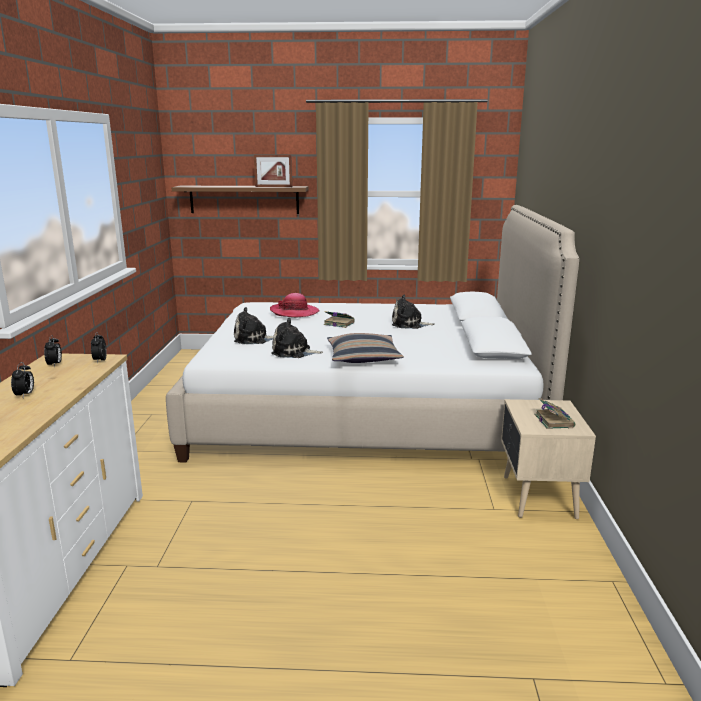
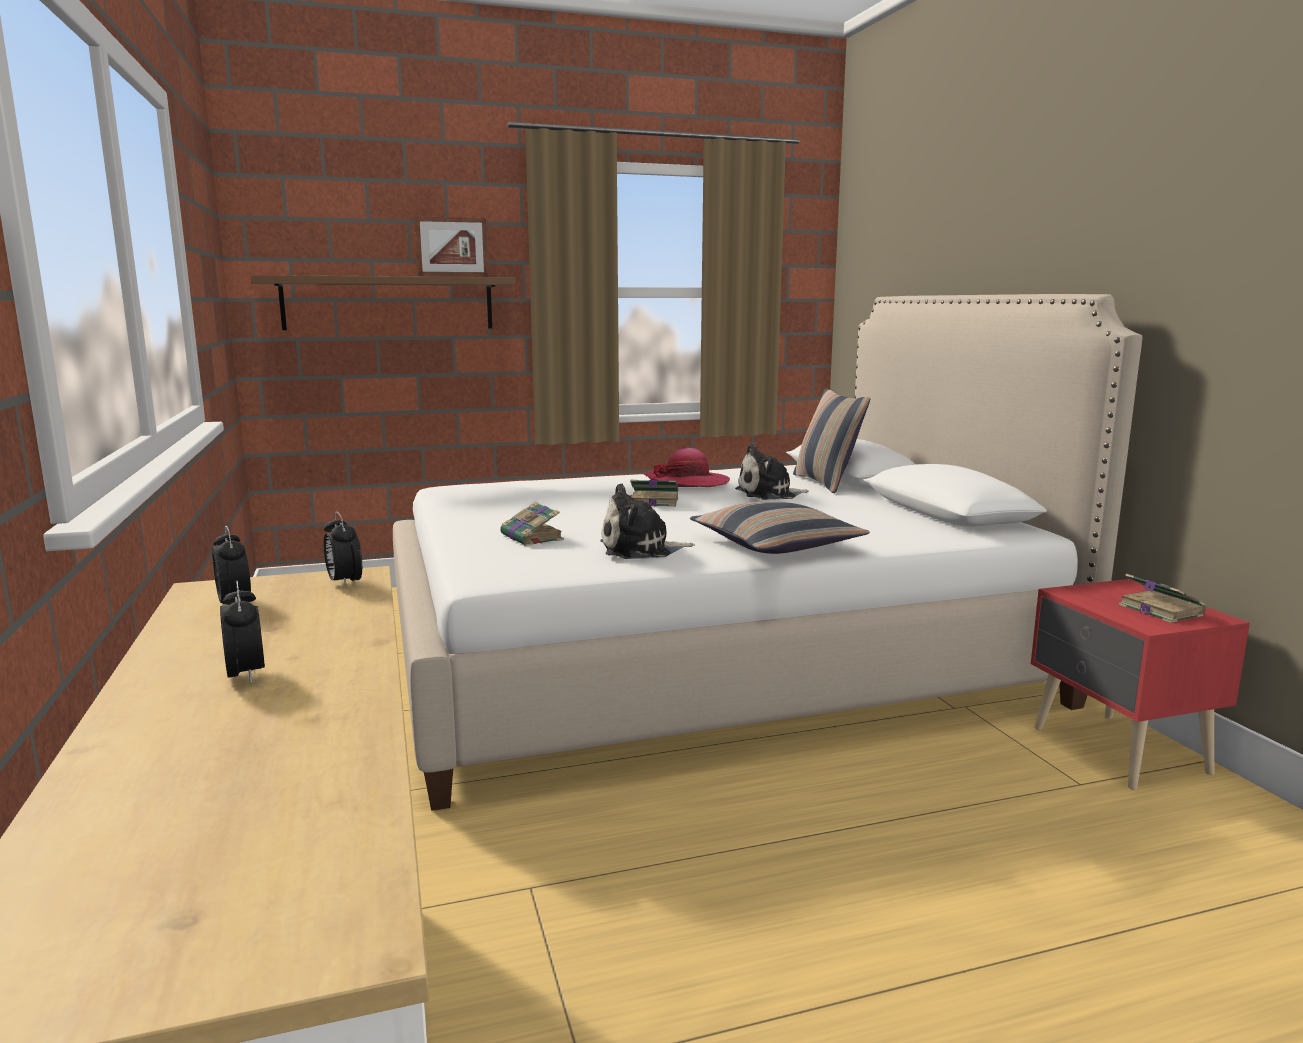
camera: 20 degrees left, 5 degrees down
(253, 339) = (532, 537): plush toy -> book
(294, 312) = (552, 492): hat -> hat (687, 482)
(454, 319) = (826, 483): none -> pillow
(537, 497) = (1118, 752): beige nightstand -> red nightstand

